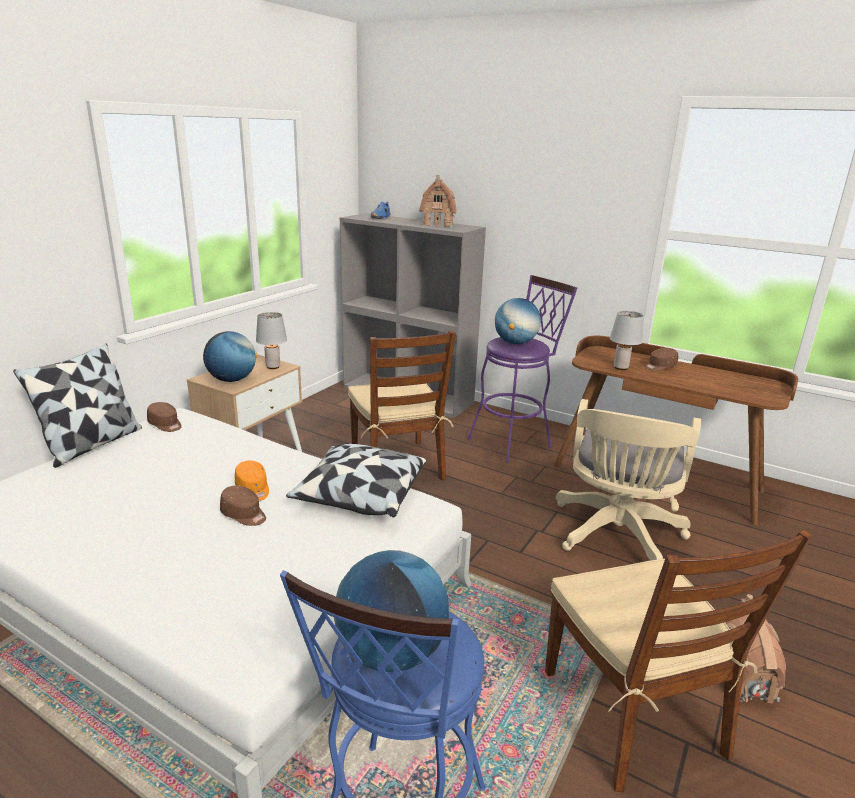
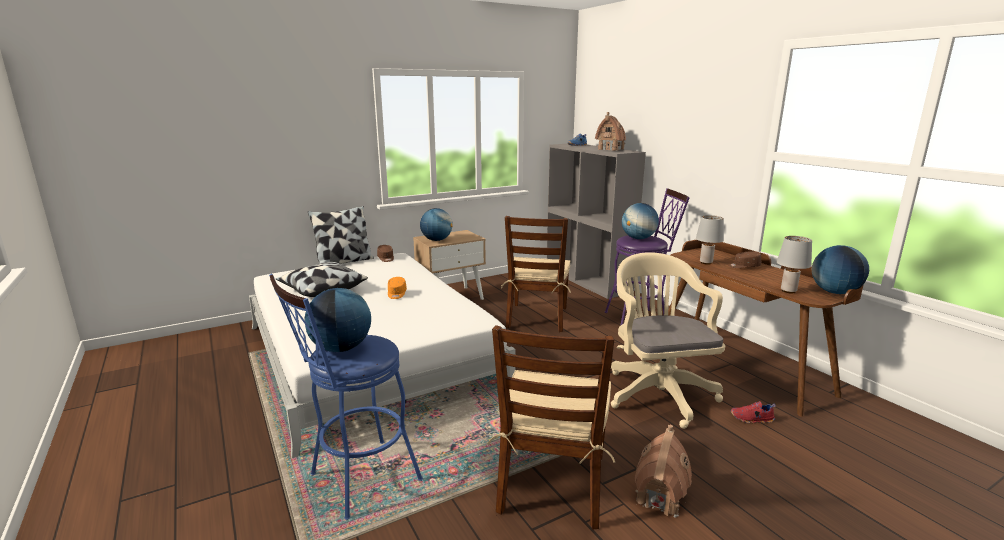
camera: 30 degrees right, 5 degrees down
(244, 515) = (378, 303): brown cap -> none
(272, 367) = (468, 237): grey table lamp -> grey table lamp (788, 291)
(359, 496) = (450, 308): pillow -> pillow (322, 290)
(616, 536) = (657, 392): beige office chair -> beige office chair turned 120 degrees clockwise
(724, 542) = (752, 419): none -> red shoe
(771, 387) = (834, 292): none -> globe

